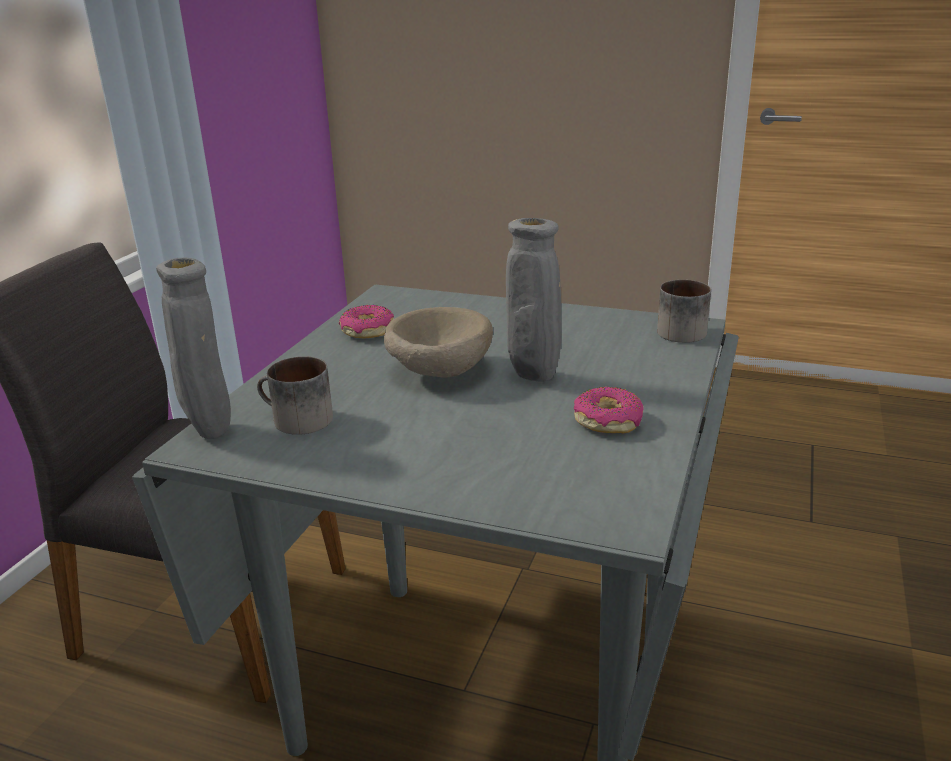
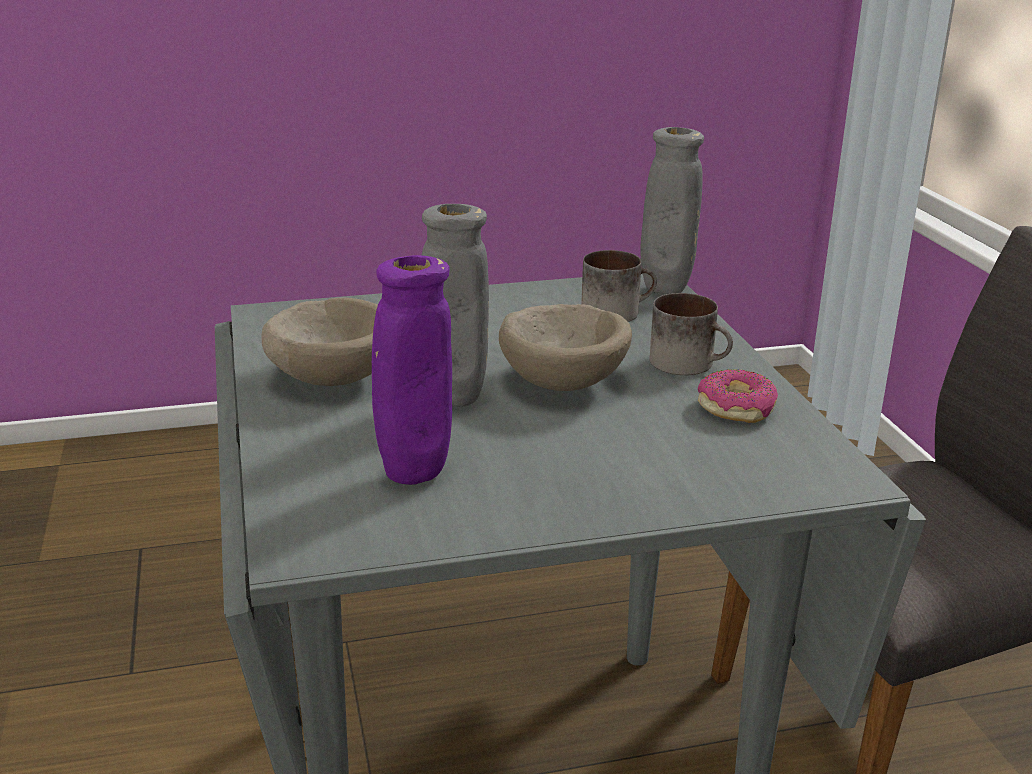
camera: 145 degrees right, 0 degrees up
(604, 342) = (415, 475): none -> purple vase
(607, 421) = (332, 376): donut -> beige bowl
(675, 331) = (322, 526): mug -> mug (690, 363)

